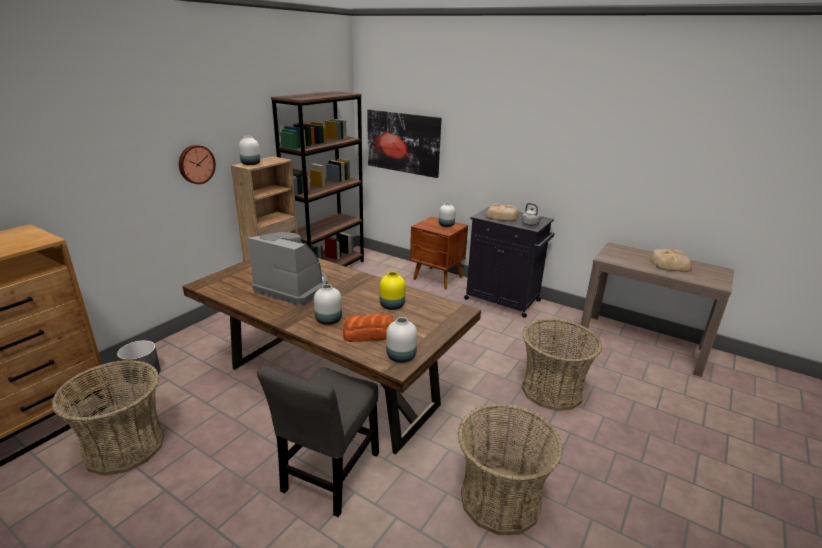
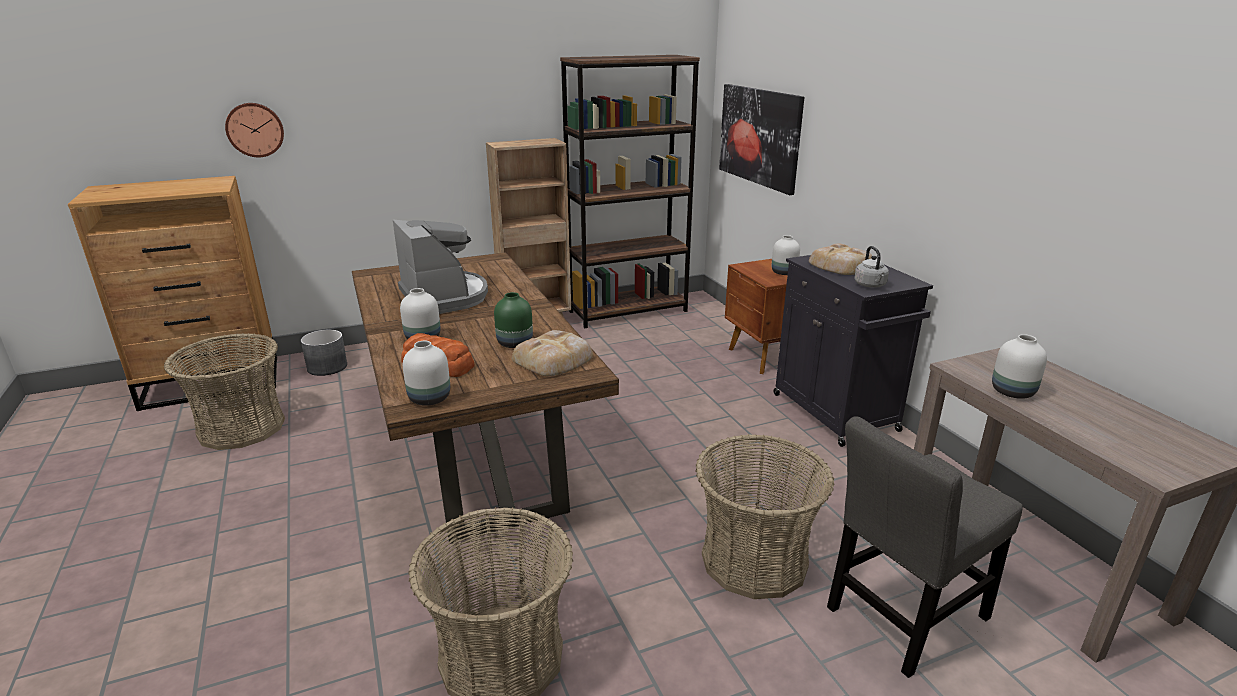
camera: 35 degrees right, 0 degrees up
(196, 164) = (440, 136): wall clock -> wall clock (255, 129)
(251, 164) = (509, 143): white vase -> white vase (1013, 392)
(329, 476) = (360, 533): grey chair -> grey chair (903, 618)
(392, 306) = (514, 343): yellow vase -> green vase
(670, 264) = (1095, 408): bread -> bread (554, 359)

